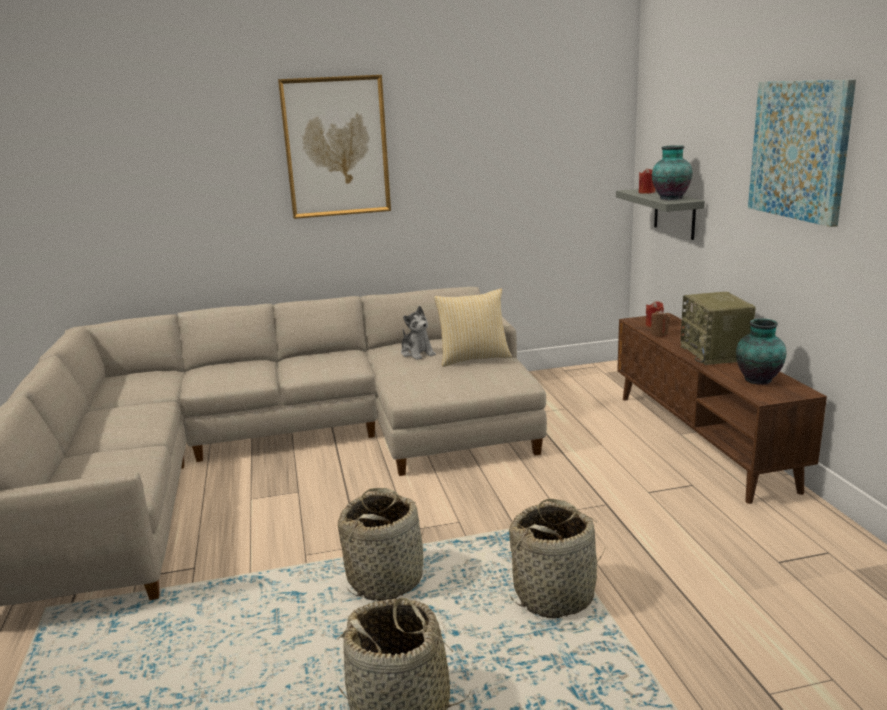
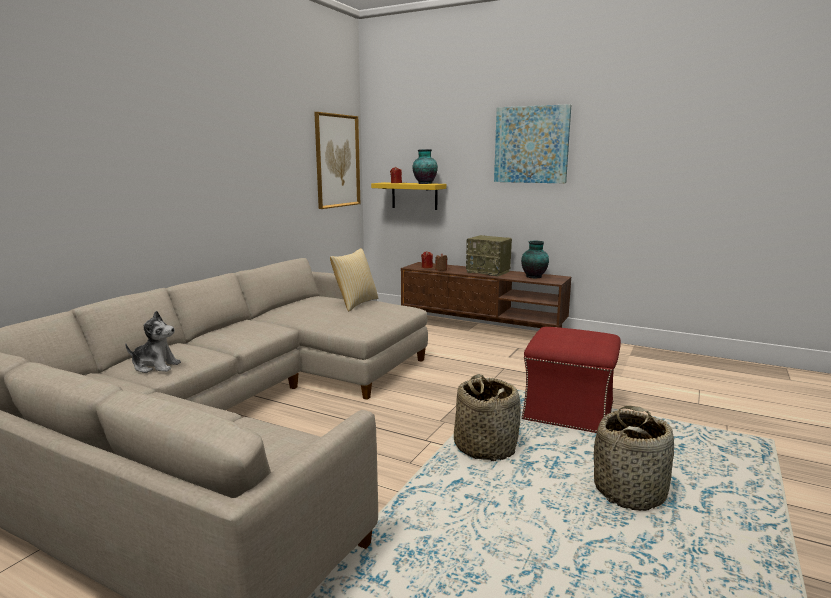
camera: 50 degrees left, 5 degrees down
(336, 147) = (196, 137): picture -> picture (337, 161)
(417, 353) = (309, 309): plush toy -> plush toy (155, 366)
(555, 595) = (569, 411): basket -> red ottoman
(674, 213) = (414, 196): grey shelf -> yellow shelf

